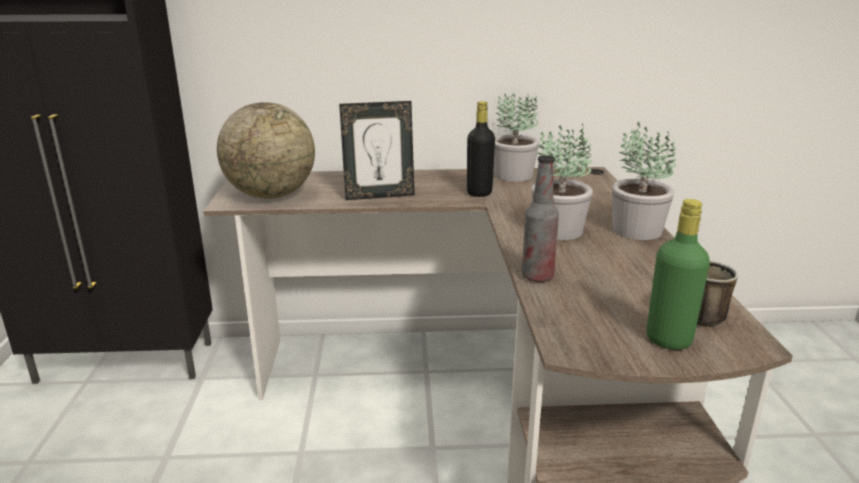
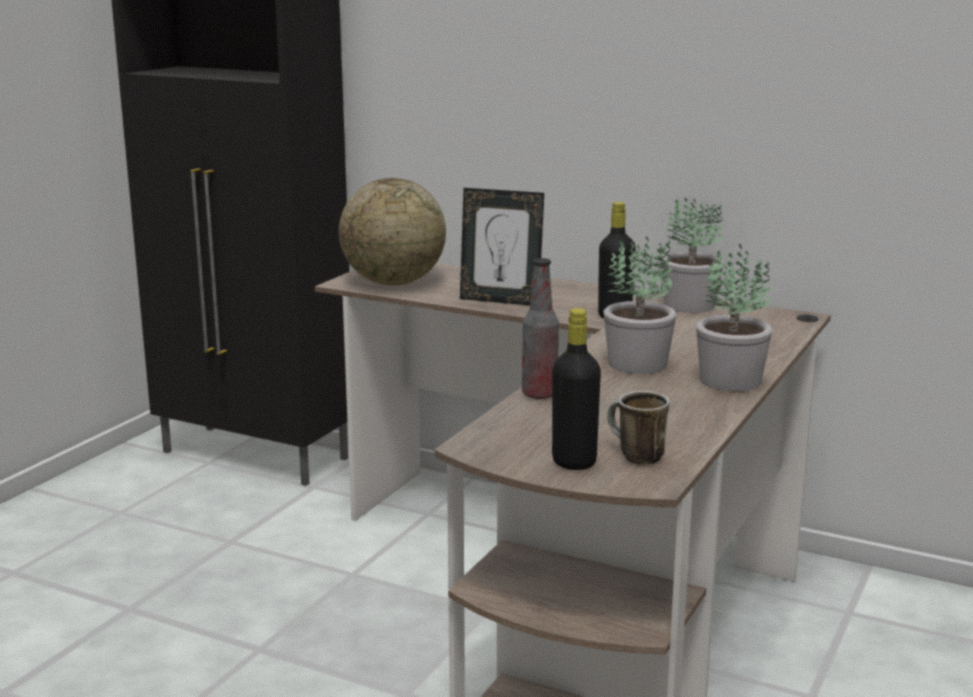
camera: 30 degrees right, 5 degrees down
(668, 340) = (574, 462): green bottle -> black bottle

